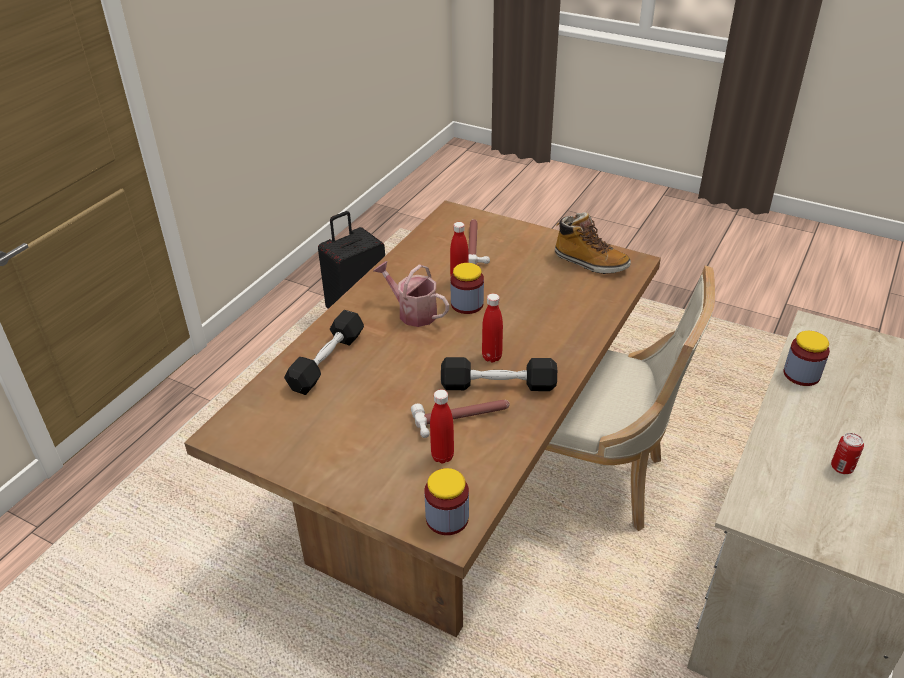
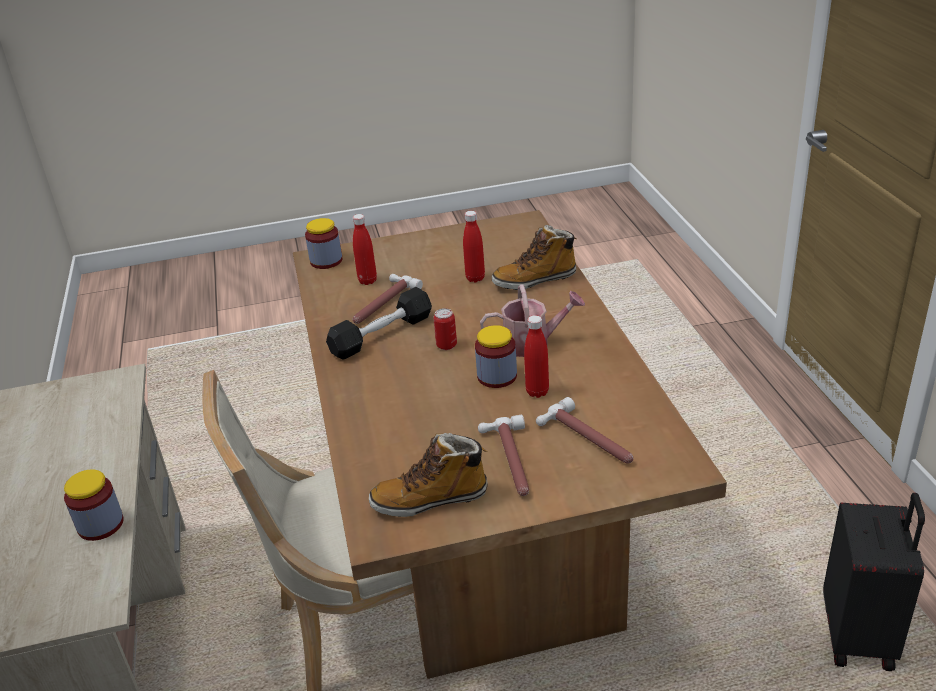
camera: 140 degrees right, 5 degrees down
(327, 361) = (535, 280): black dumbbell -> boot
(492, 357) = (413, 349): red bottle -> red bottle (475, 278)
(527, 257) = (510, 461): none -> hammer
(841, 467) = (43, 451): can -> can (446, 345)

